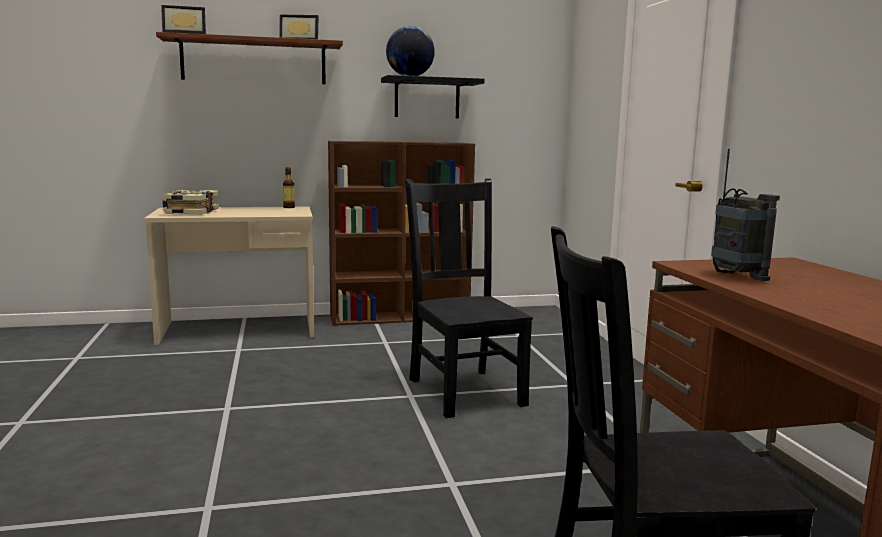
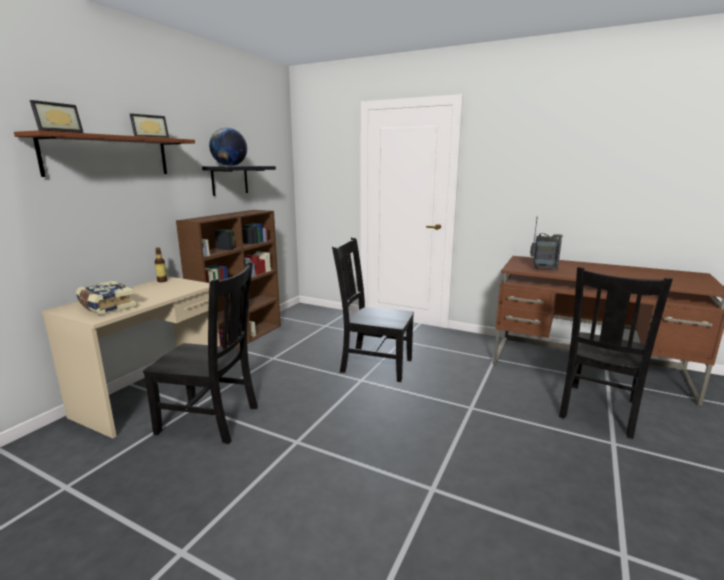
camera: 50 degrees left, 5 degrees up
(222, 363) = (211, 420): none -> black chair

